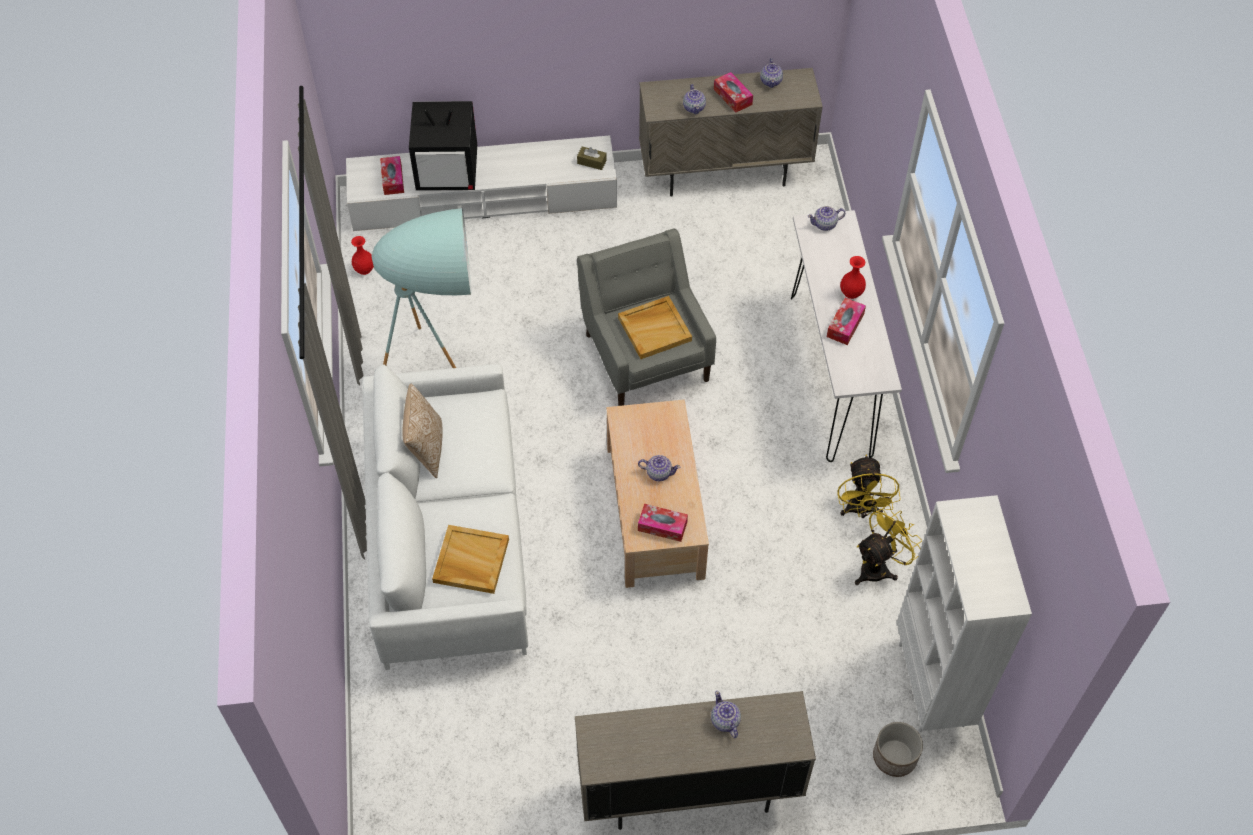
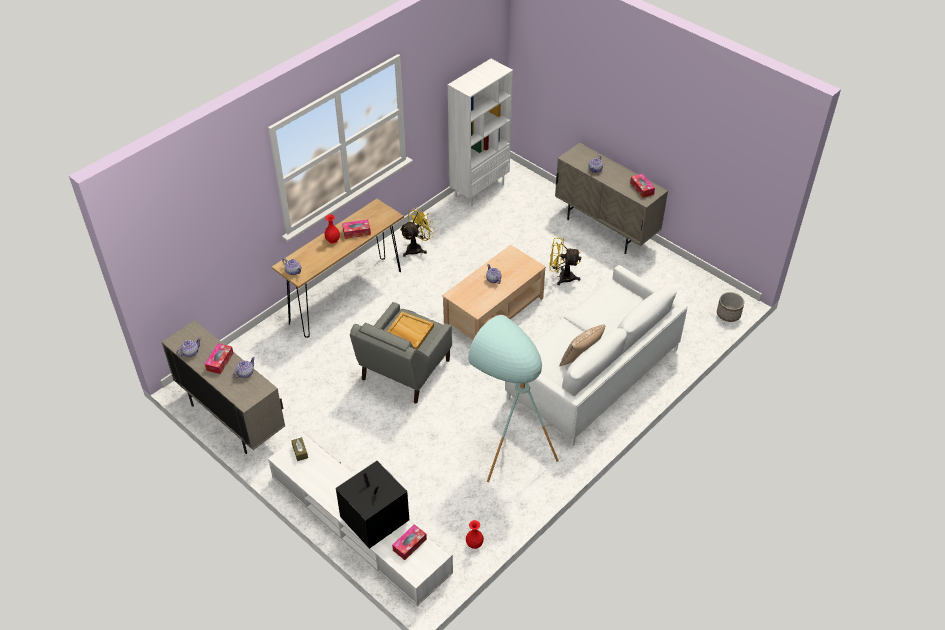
camera: 130 degrees left, 10 degrees down
(470, 561) = (615, 303): beige tray -> none
(662, 526) = (519, 262): tissue box -> tissue box (642, 188)
(831, 374) = (346, 297): white console table -> brown console table
(879, 566) = (440, 229): yellow fan -> yellow fan (561, 277)
(894, 757) = (522, 185): planter -> planter (728, 314)

